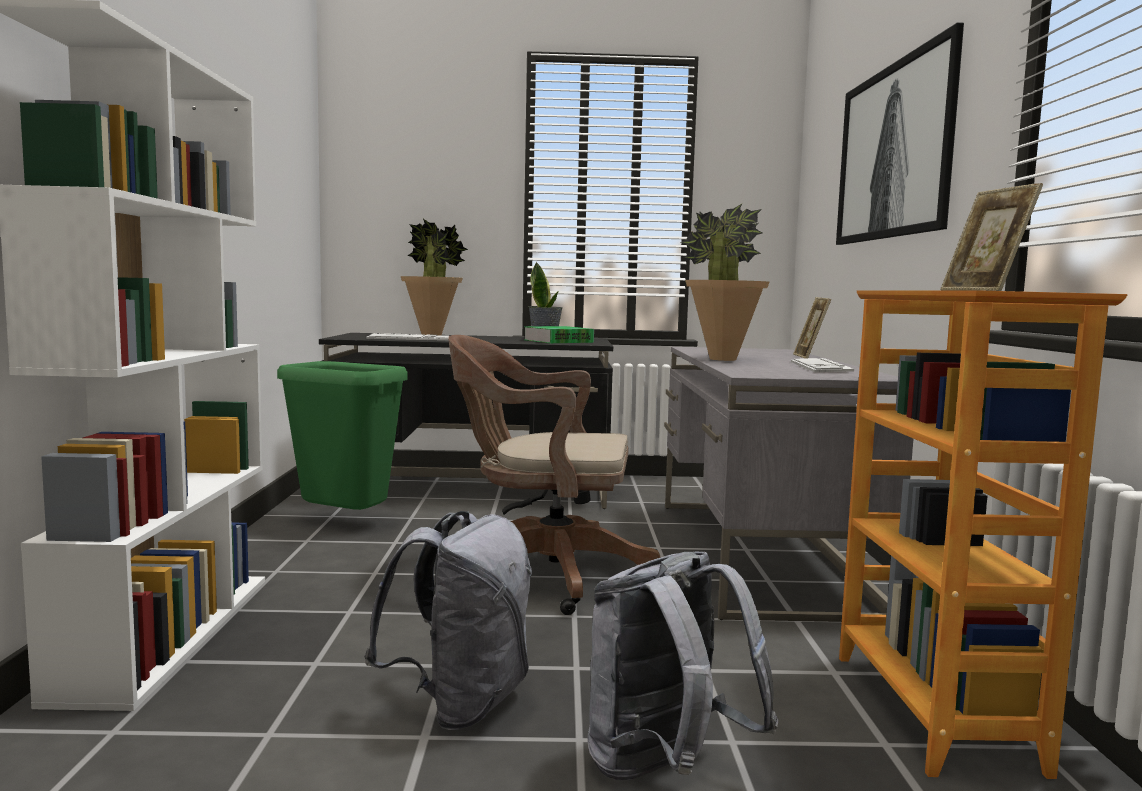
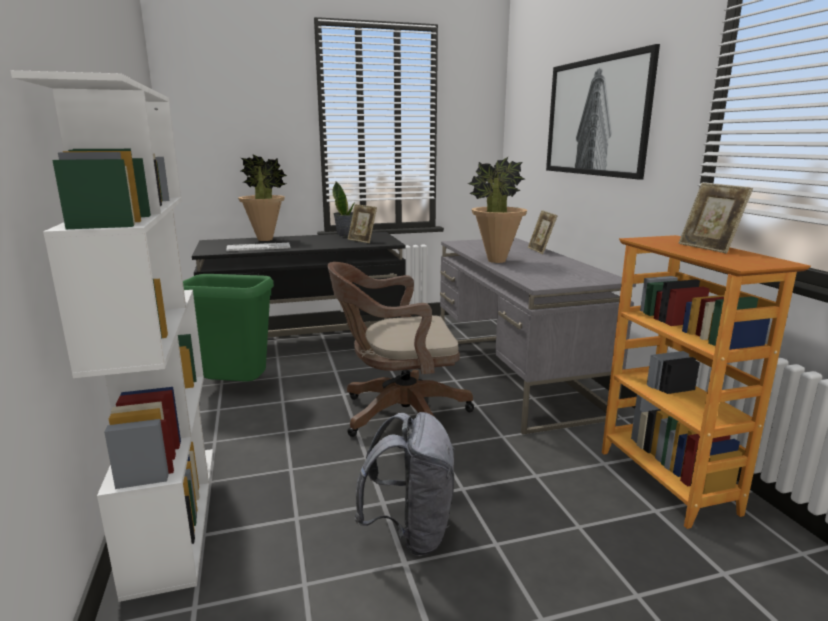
camera: 15 degrees left, 10 degrees up
(558, 341) = (362, 240): book -> picture frame
(665, 770) = (555, 556): grey backpack -> none
(820, 367) = (563, 267): keyboard -> none

